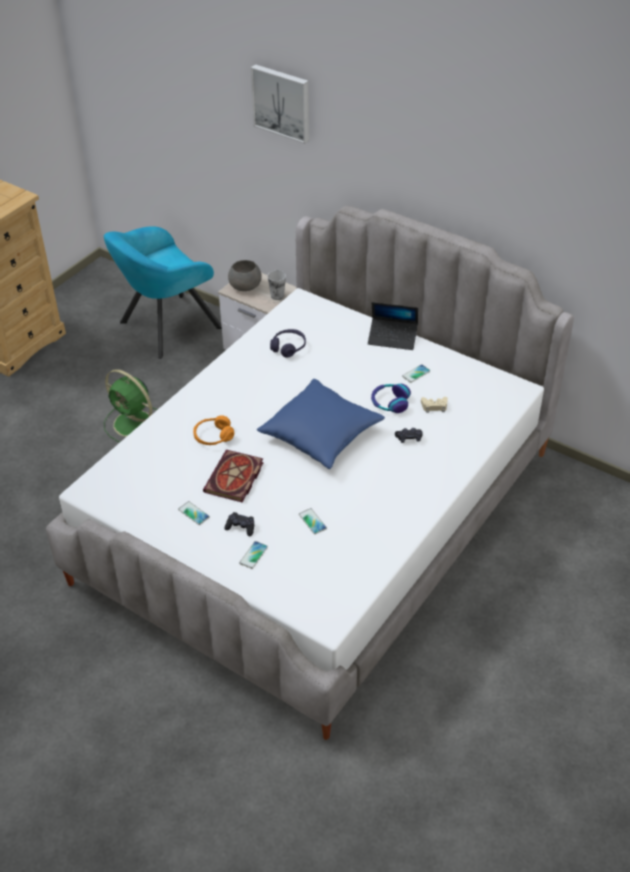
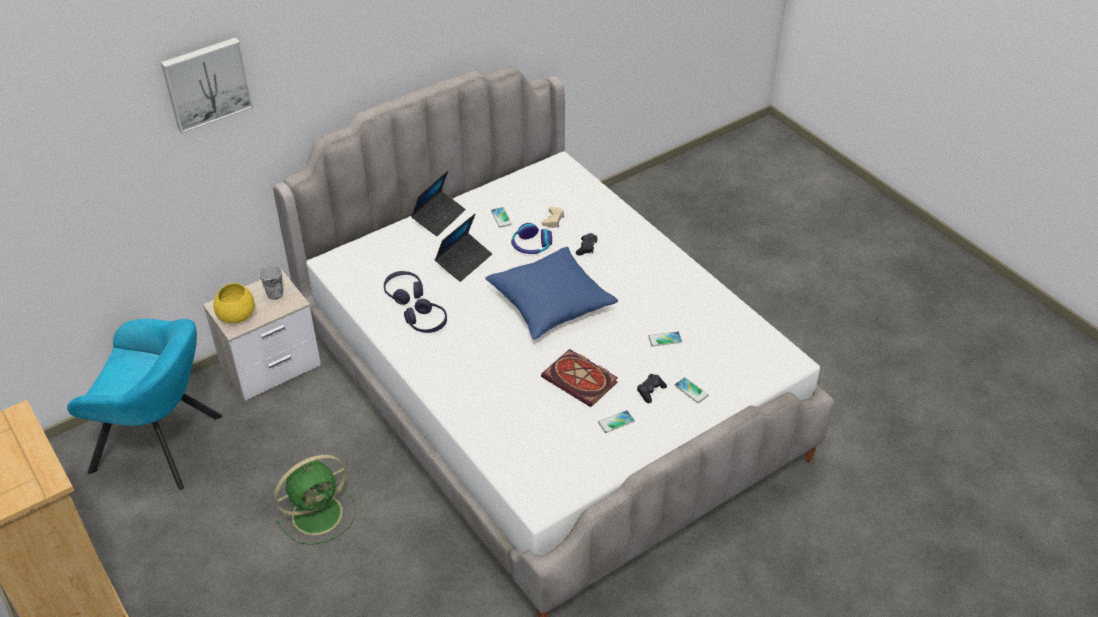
camera: 70 degrees left, 0 degrees up
(166, 327) = (163, 444): turquoise armchair -> turquoise armchair turned 60 degrees counterclockwise
(213, 436) = (510, 382): orange headphones -> none
(246, 285) = (236, 314): grey bowl -> yellow bowl
(259, 370) = (427, 322): none -> purple headphones
(345, 369) = (464, 261): none -> laptop

